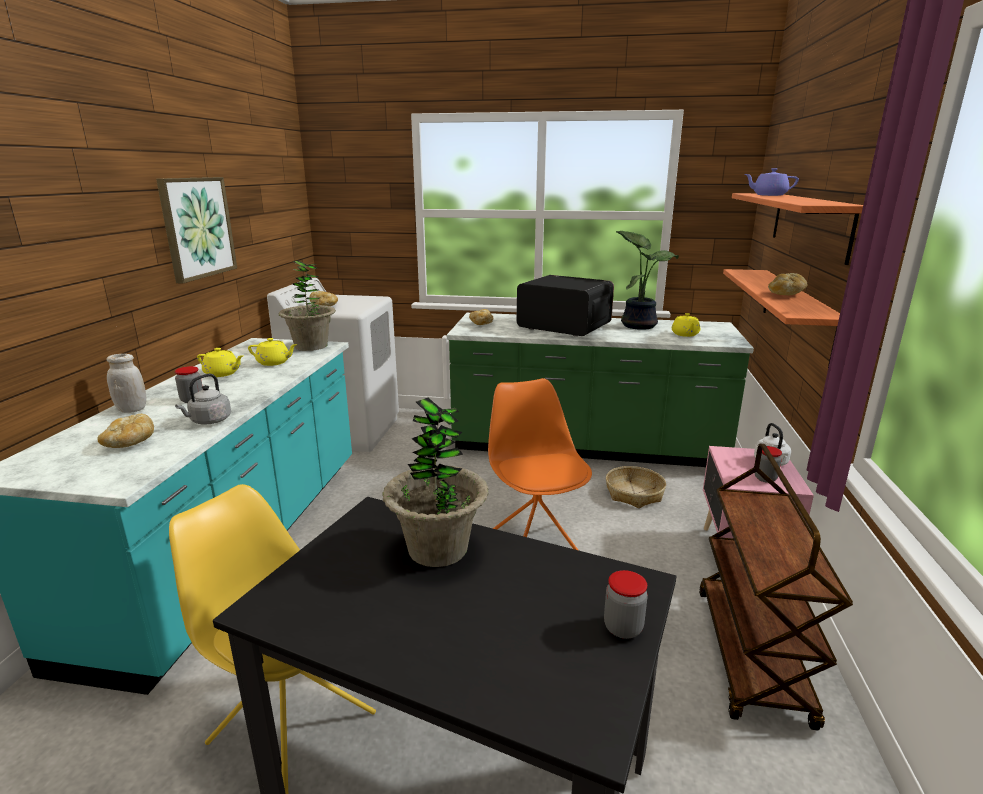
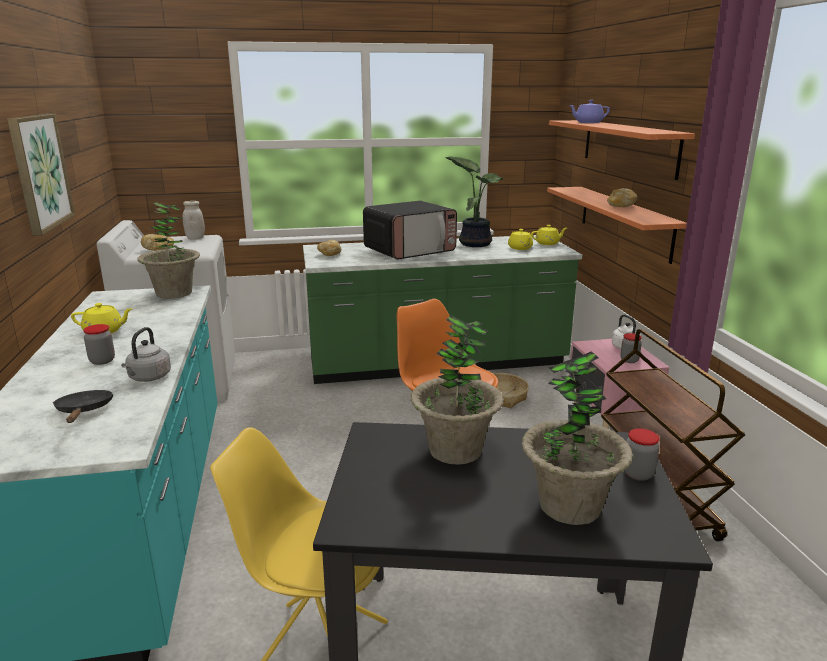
camera: 20 degrees left, 0 degrees up
(130, 443) = (84, 411): bread -> black frying pan
(132, 409) = (41, 379): white jar -> white jar (195, 238)
(274, 362) = (151, 313): yellow teapot -> yellow teapot (548, 243)
(505, 648) = (569, 505): none -> potted plant
(563, 327) = (410, 251): microwave -> microwave turned 135 degrees clockwise

